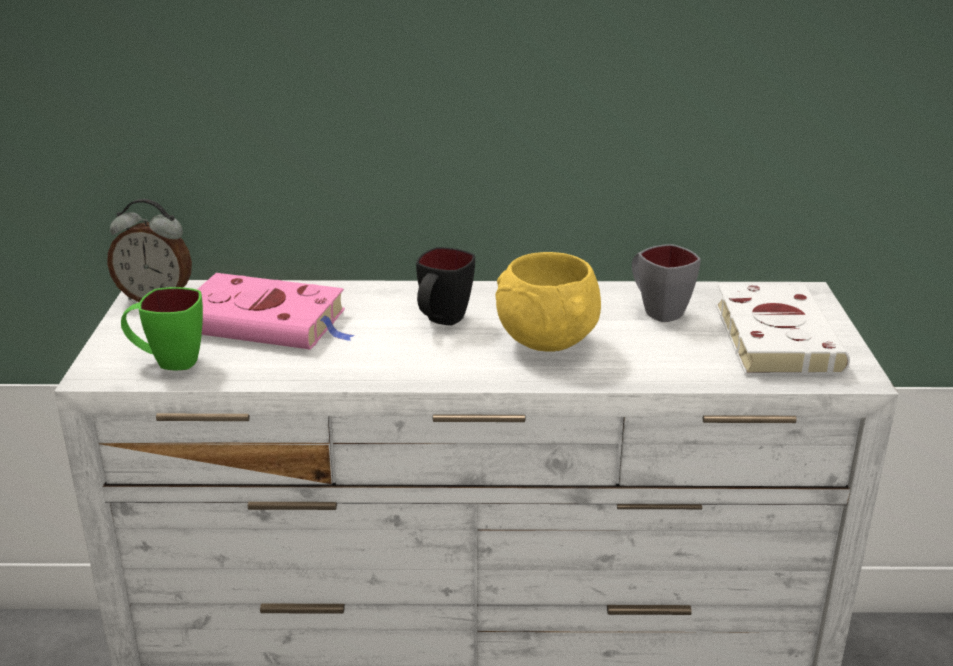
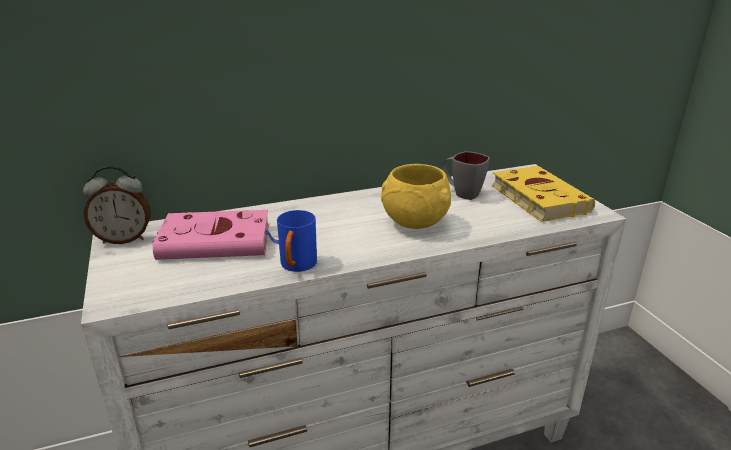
camera: 20 degrees left, 0 degrees up
(168, 362) = (162, 283): green mug -> none
(341, 373) = (297, 267): none -> blue mug
(441, 322) = (339, 221): black mug -> none
(774, 336) = (536, 197): white book -> yellow book

